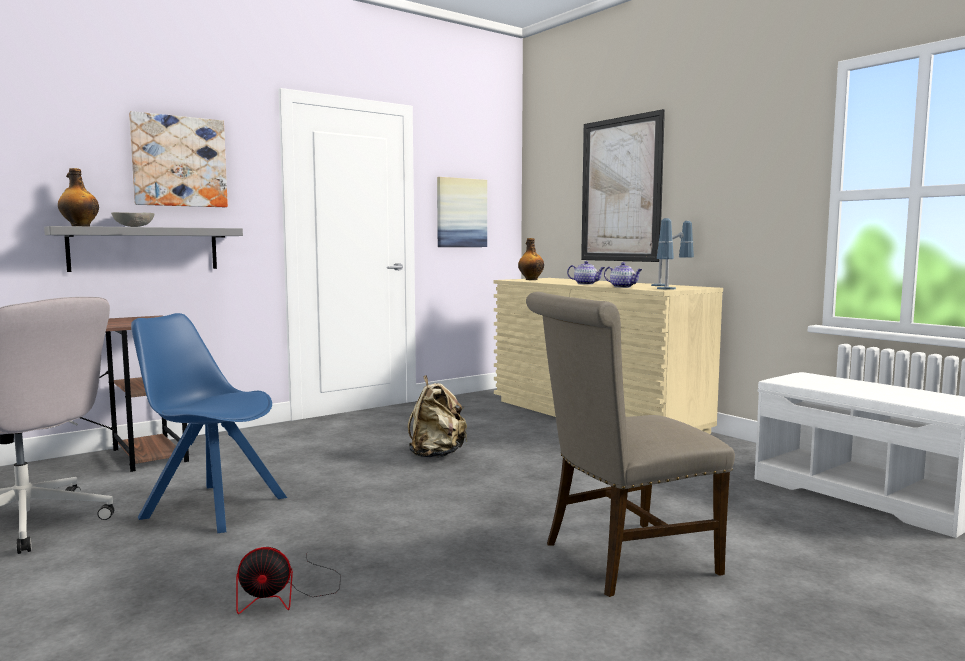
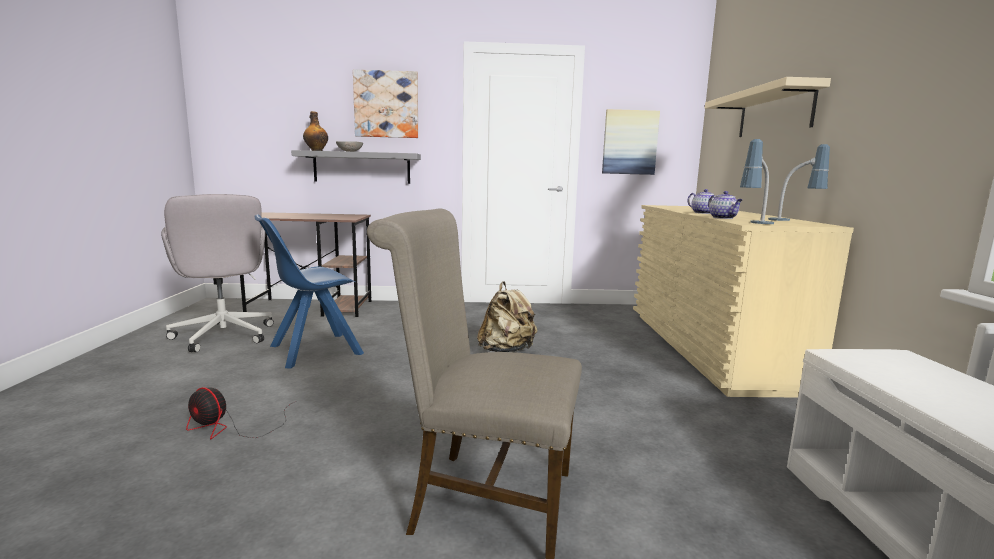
camera: 35 degrees right, 5 degrees up
(212, 507) = (313, 351): blue chair -> blue chair turned 90 degrees counterclockwise
(531, 279) = (676, 206): bottle -> none
(620, 190) = (774, 112): picture -> beige shelf

